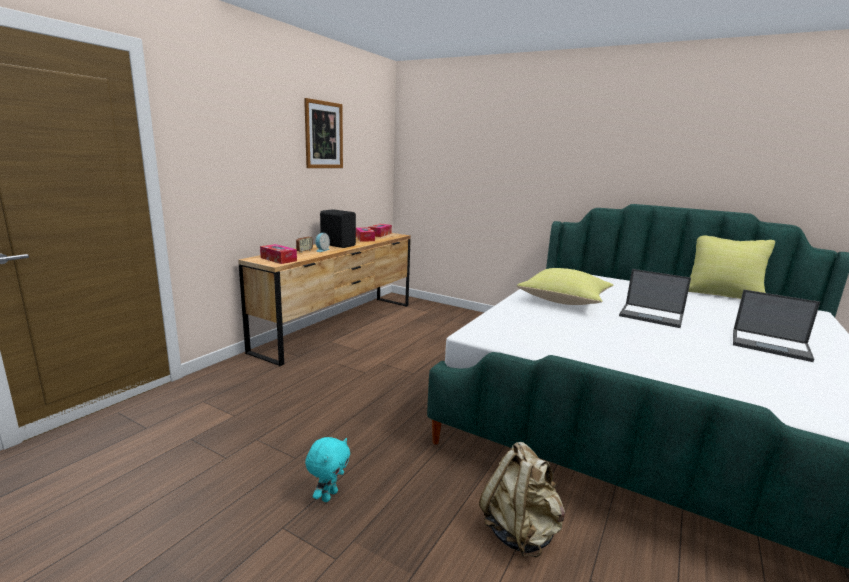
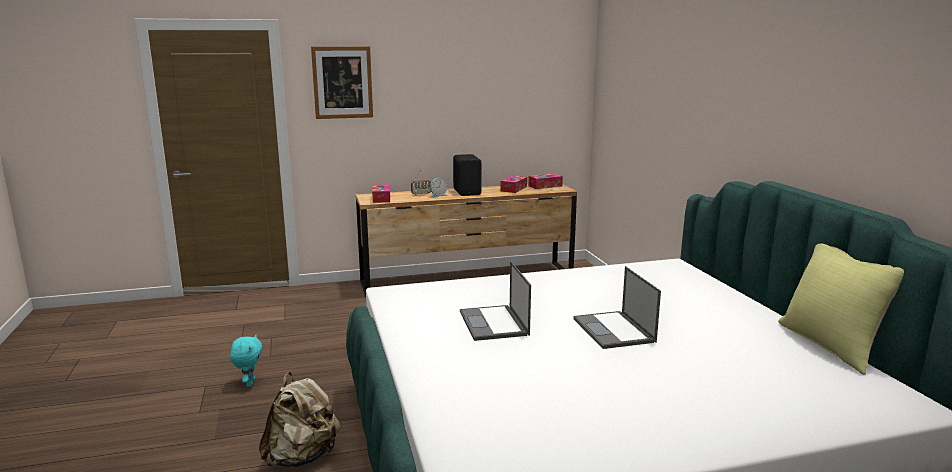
camera: 45 degrees right, 0 degrees up
(323, 135) = (471, 76): picture -> picture (342, 82)
(329, 495) = (249, 383): turquoise plush toy -> turquoise plush toy turned 75 degrees counterclockwise
(565, 301) = (564, 292): yellow pillow -> none
(771, 345) = (653, 397): laptop -> laptop (494, 324)

